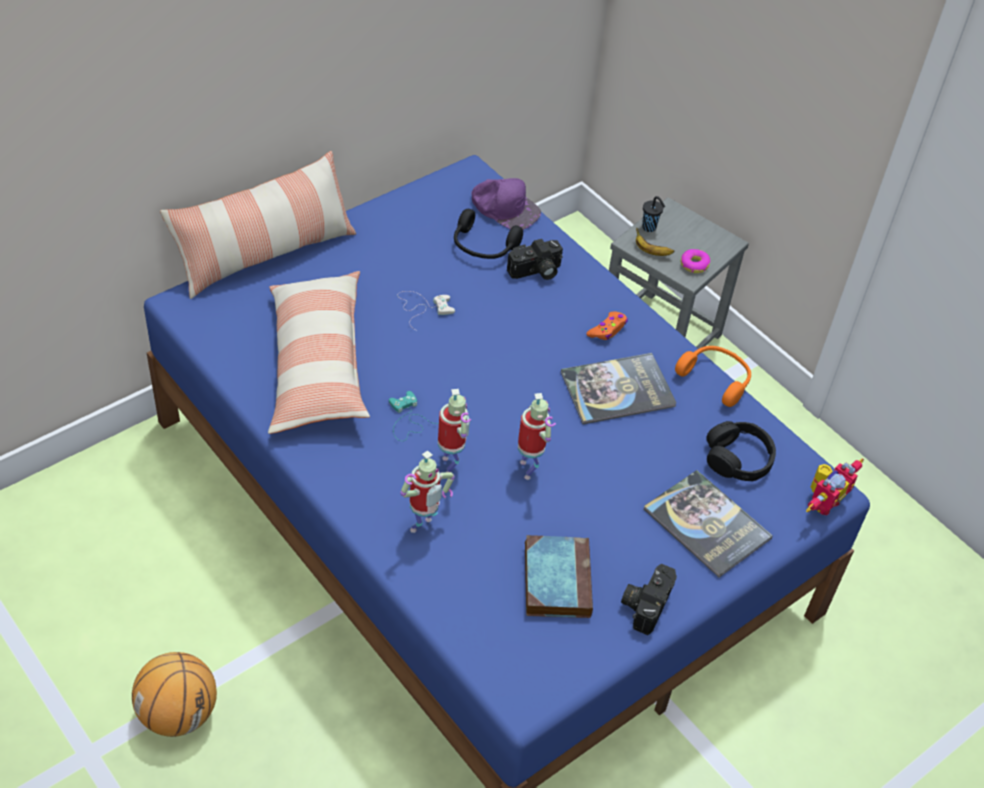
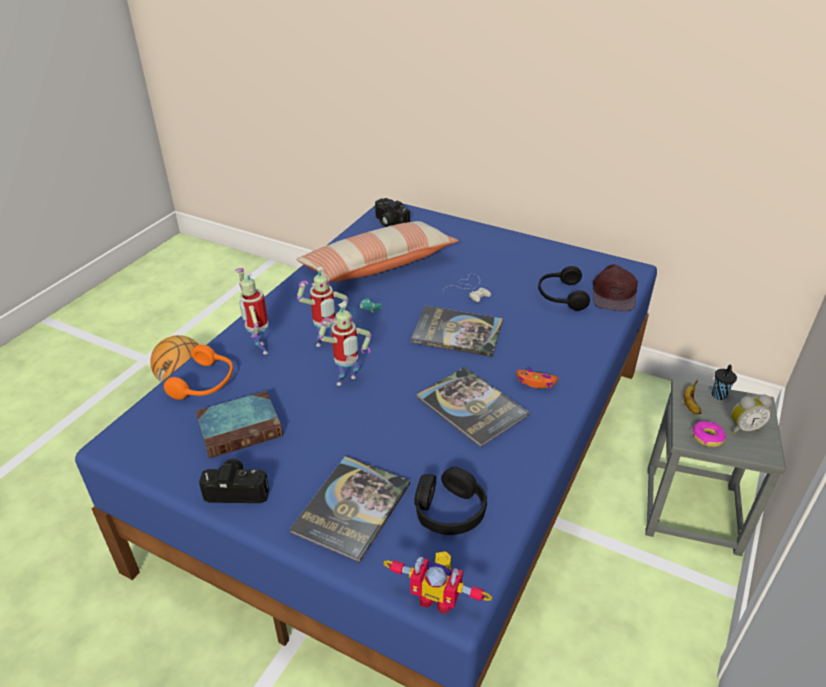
camera: 70 degrees right, 10 degrees down
(265, 253) = (458, 220): pillow -> none
(423, 527) = (260, 348): toy robot -> toy robot turned 45 degrees clockwise
(495, 351) = (457, 332): none -> book
(504, 207) = (614, 293): purple cap -> brown cap
(536, 272) = (561, 327): camera -> camera (389, 222)
(695, 237) = (743, 428): none -> alarm clock
(716, 379) = (540, 467): orange headphones -> orange headphones (206, 383)

